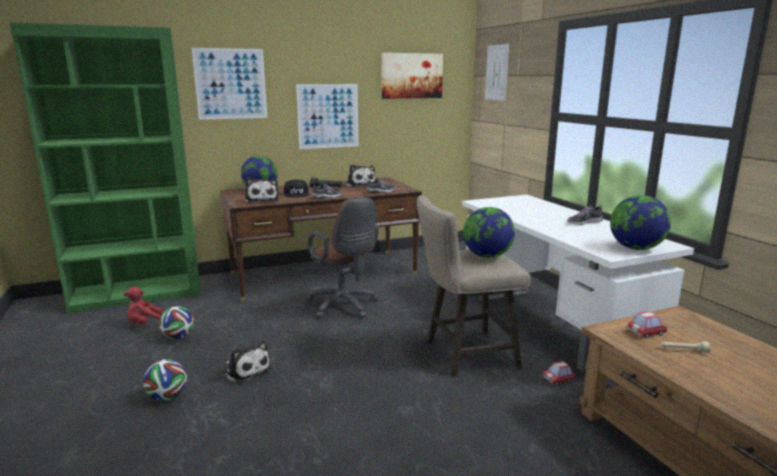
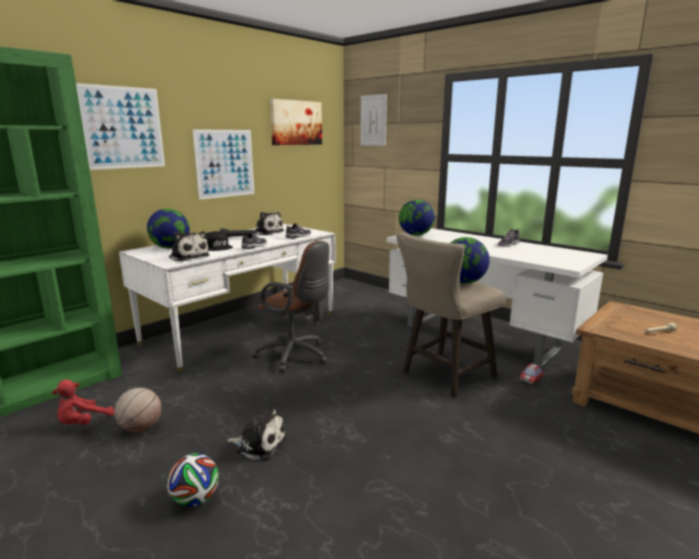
camera: 25 degrees left, 0 degrees up
(178, 337) = (140, 428): football -> basketball
(323, 274) = (242, 328): brown desk -> white desk
(635, 248) = (576, 259): globe -> globe (415, 235)
(646, 333) = (620, 324): toy car -> none

